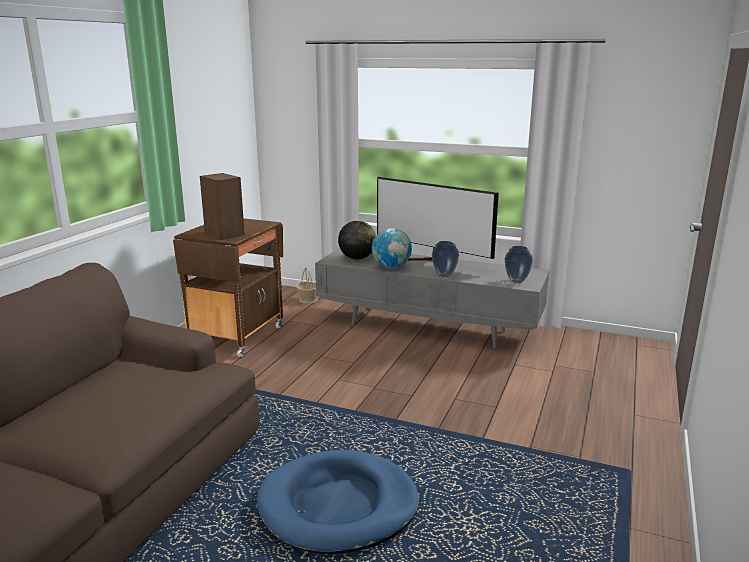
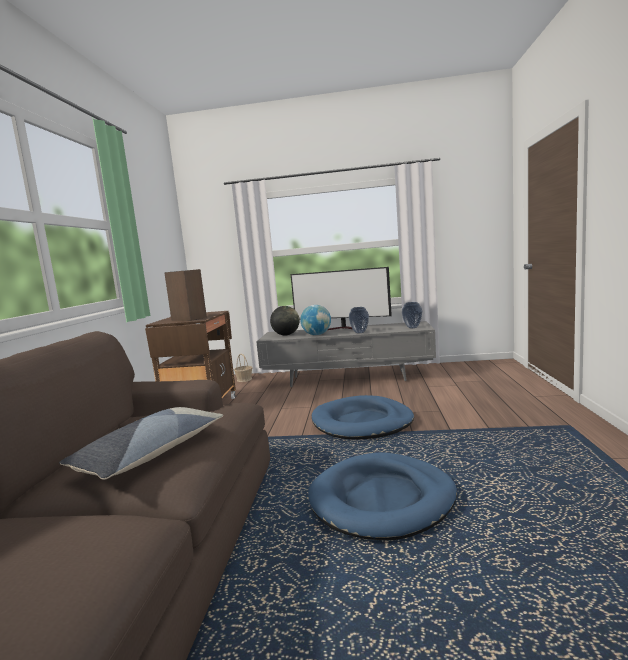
camera: 15 degrees left, 10 degrees down
(101, 417) = (150, 453): none -> pillow
(394, 401) = (362, 422): none -> blue dog bed

